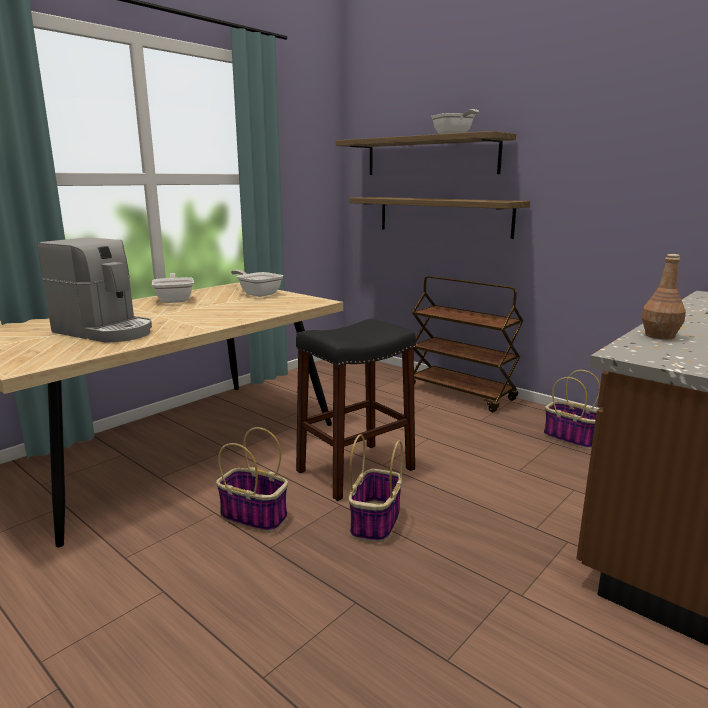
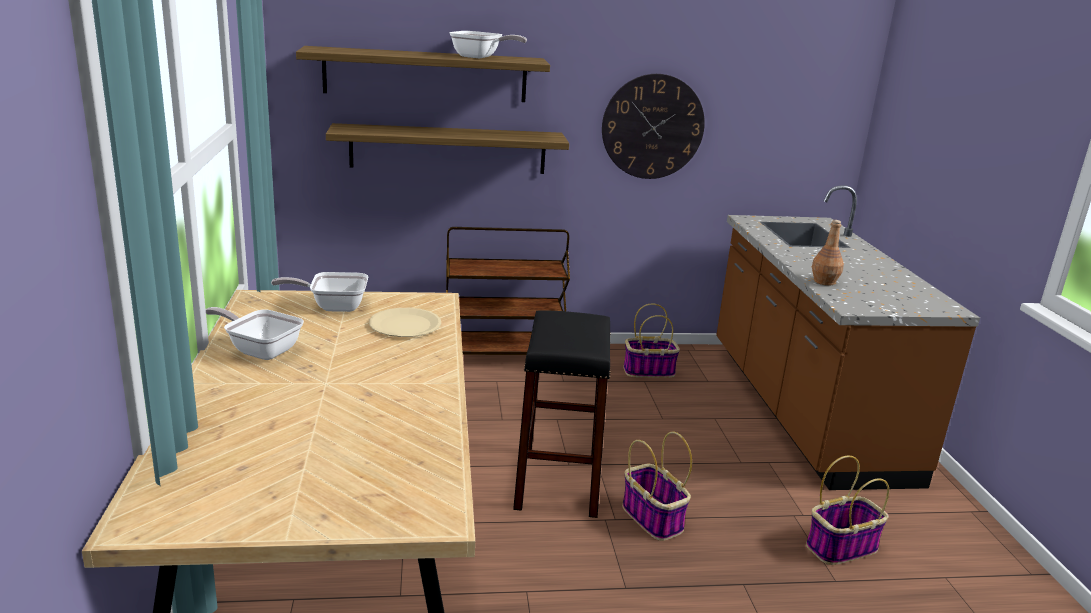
camera: 50 degrees left, 5 degrees up
(106, 331) = (353, 432): coffee machine -> none
(255, 516) = (565, 571): basket -> basket (842, 547)
(267, 306) = (405, 325): none -> beige plate
(618, 193) = (652, 127): none -> wall clock

